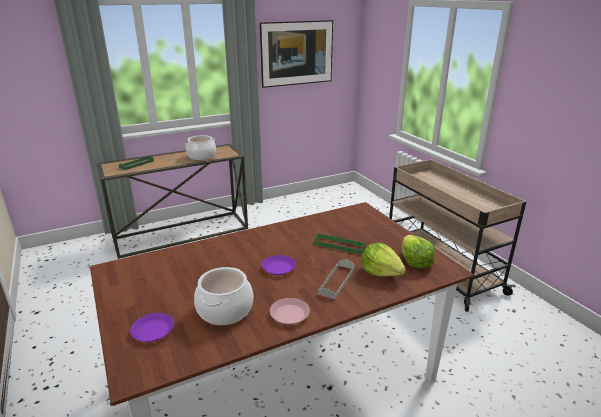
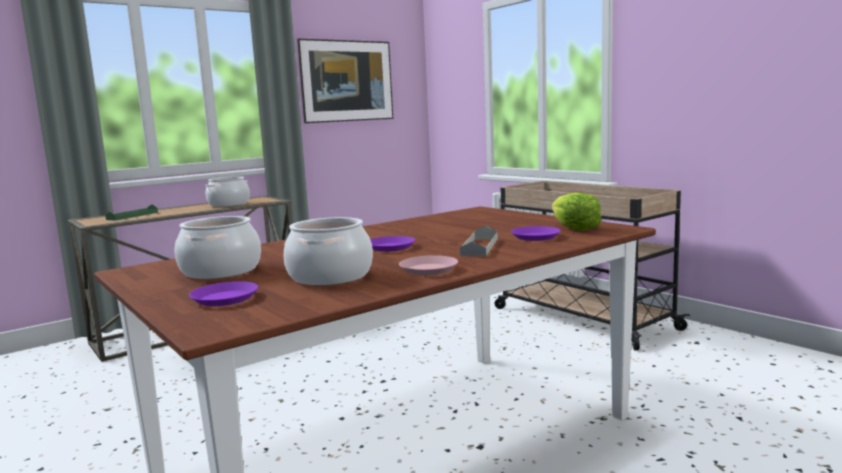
camera: 10 degrees left, 15 degrees down
(162, 284) = (221, 271): none -> cooking pot
(339, 245) = (466, 229): green tray -> none
(381, 271) = (535, 237): lettuce -> purple plate

